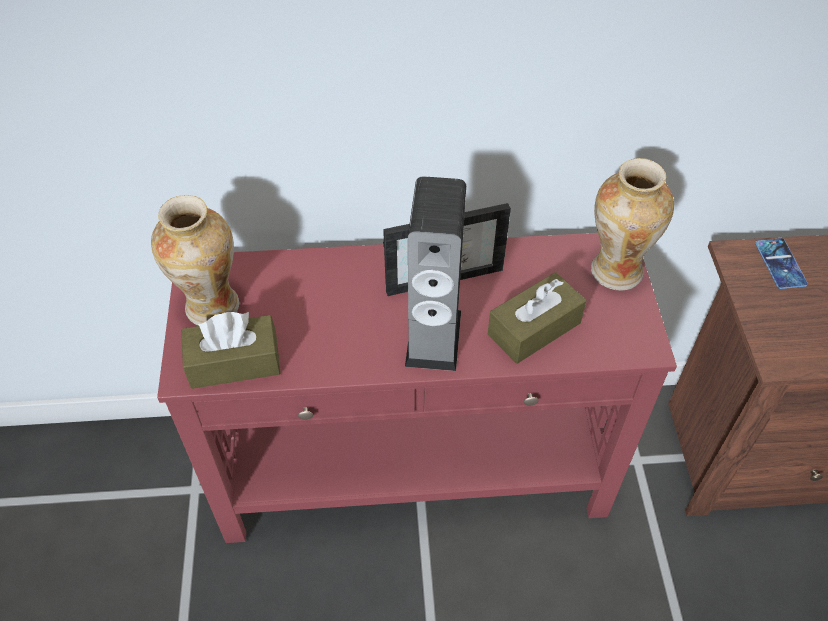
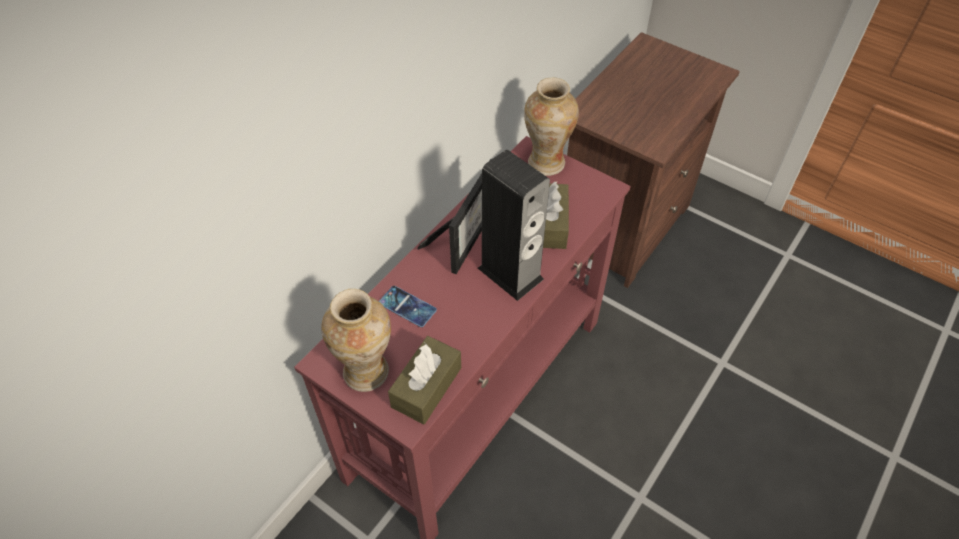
camera: 50 degrees left, 0 degrees up
(780, 264) = (601, 102): phone -> phone (407, 306)

